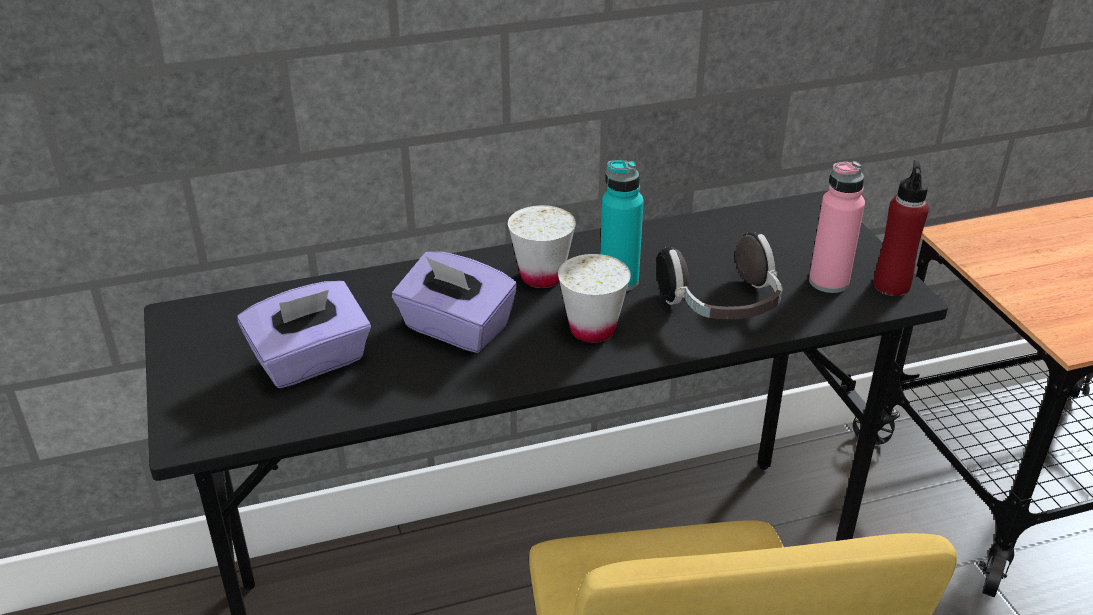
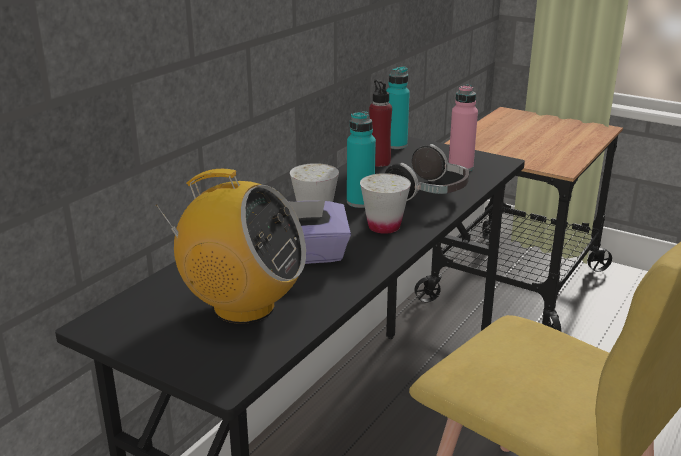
camera: 40 degrees left, 10 degrees down
(311, 362) = (243, 307): purple tissue box -> radio
(796, 209) = (395, 145): none -> turquoise bottle
(891, 285) = (489, 160): red bottle -> red bottle (379, 162)

